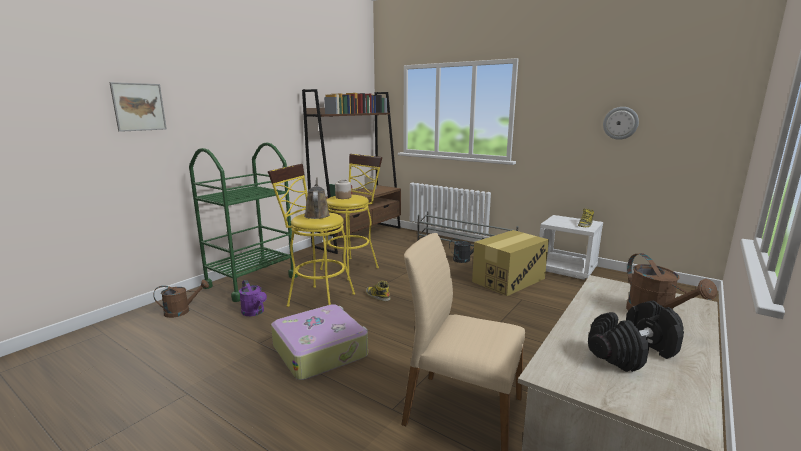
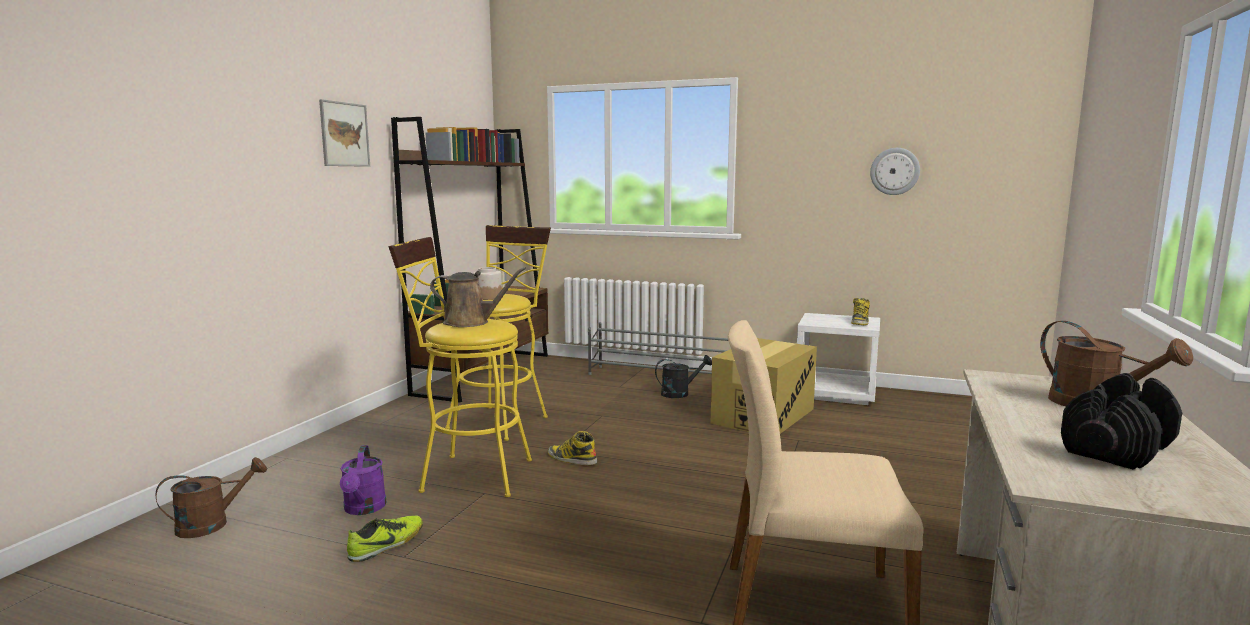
camera: 15 degrees left, 5 degrees down
(139, 107) = (120, 131): picture -> picture (344, 134)
(251, 282) = (326, 460): green cart -> none
(254, 312) = (364, 509): purple watering can -> purple watering can turned 45 degrees clockwise
(255, 335) = (387, 545): none -> shoe
(317, 215) = (470, 322): brown watering can -> brown watering can turned 120 degrees clockwise
(320, 350) = (525, 553): suitcase -> none

